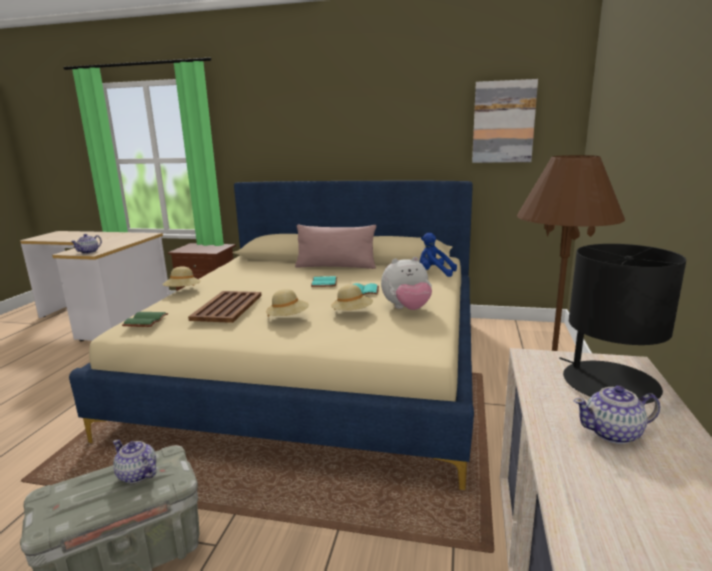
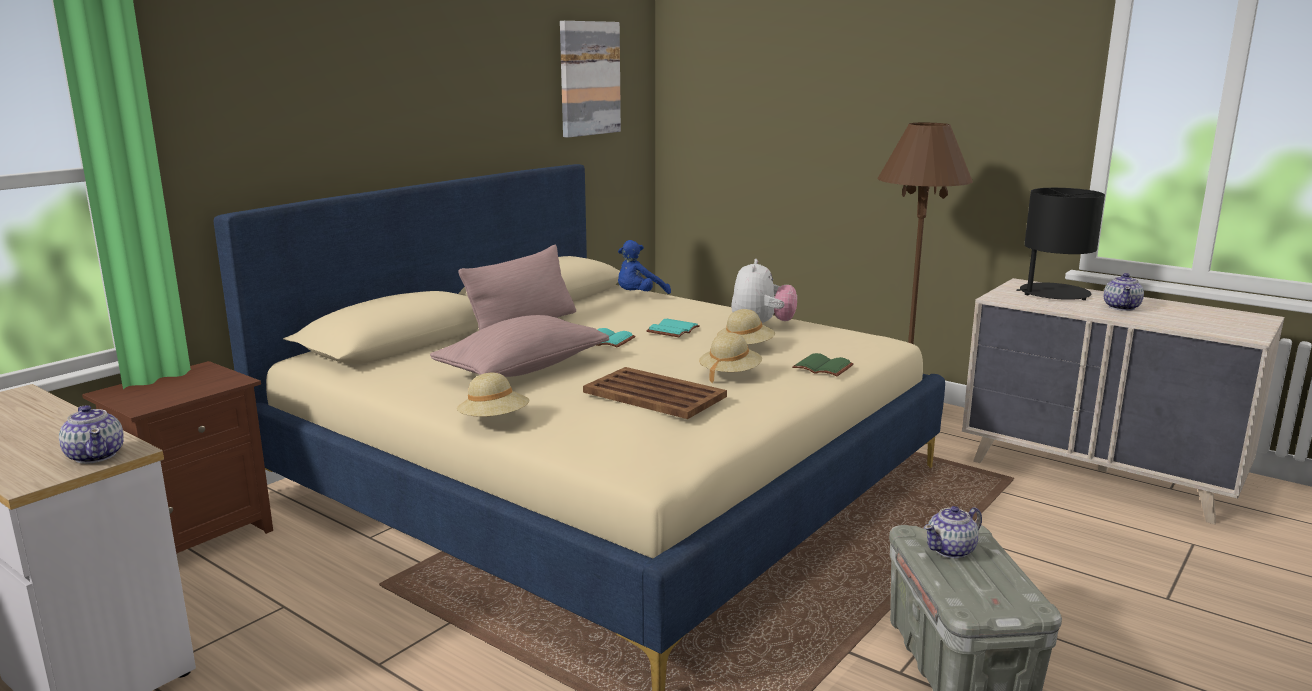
camera: 65 degrees left, 0 degrees up
(146, 321) = (649, 446): green book -> green book (824, 367)
(261, 280) = (523, 369): none -> pink pillow

